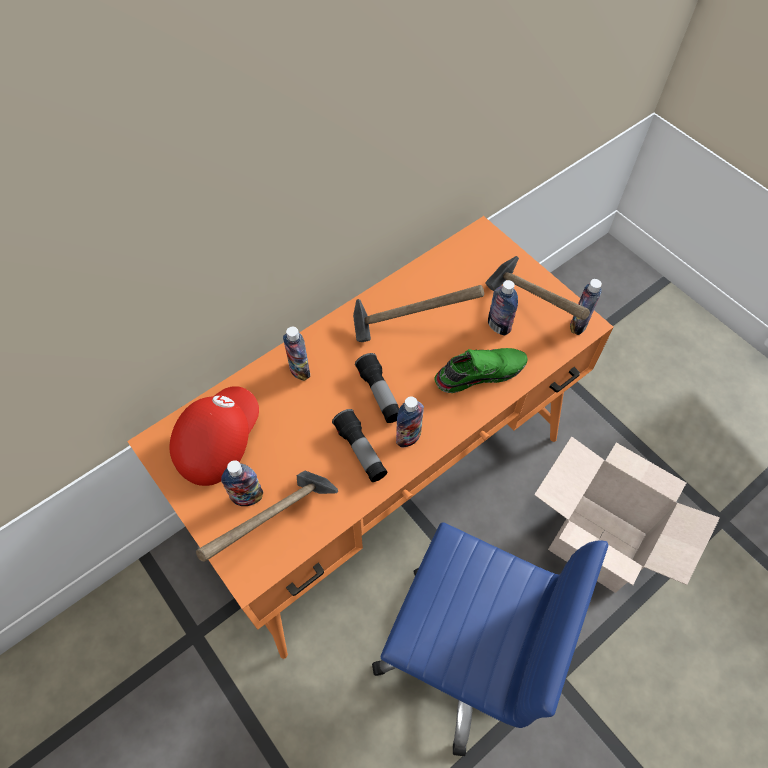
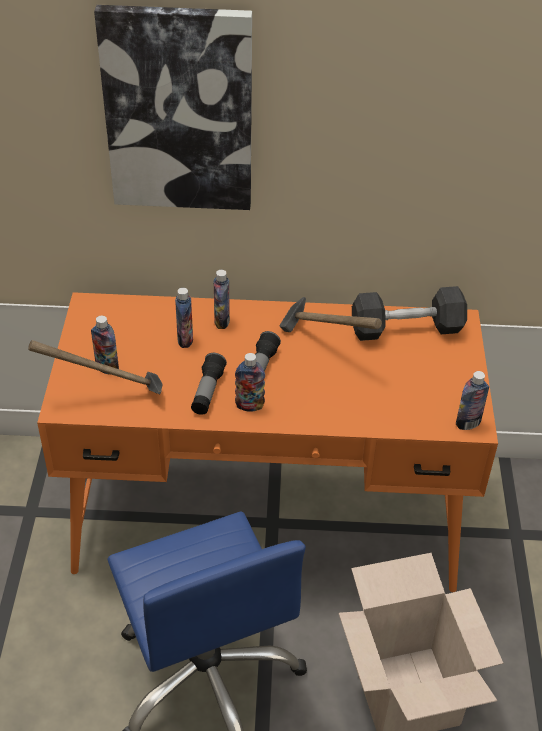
camera: 40 degrees right, 15 degrees down
(179, 190) = (179, 110): none -> picture
(218, 442) = (124, 327): red cap -> none
(451, 270) = (406, 328): none -> grey dumbbell
(479, 372) = (349, 402): green shoe -> none
(498, 326) = (400, 384): bottle -> bottle (185, 340)
(528, 312) = (435, 390): hammer -> none

